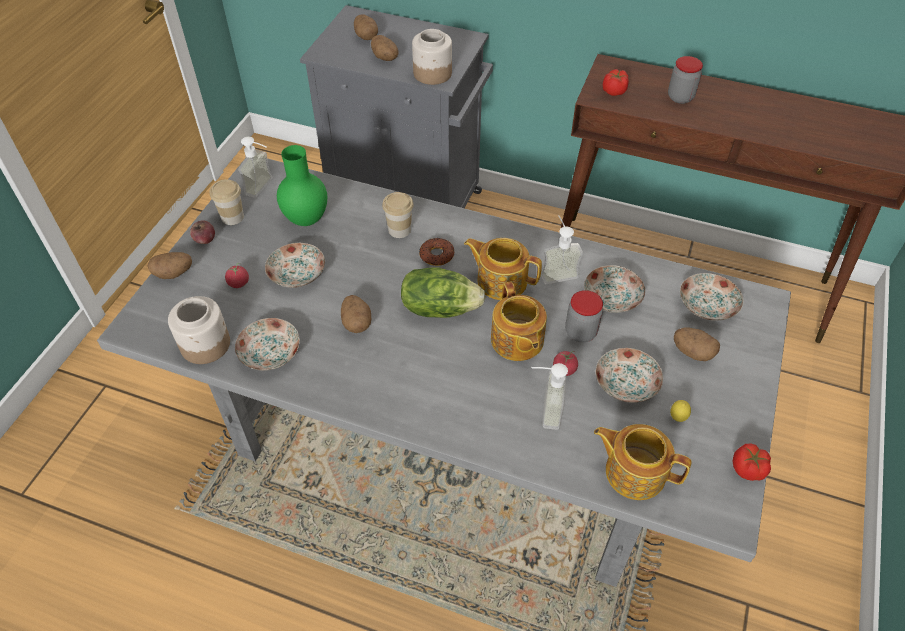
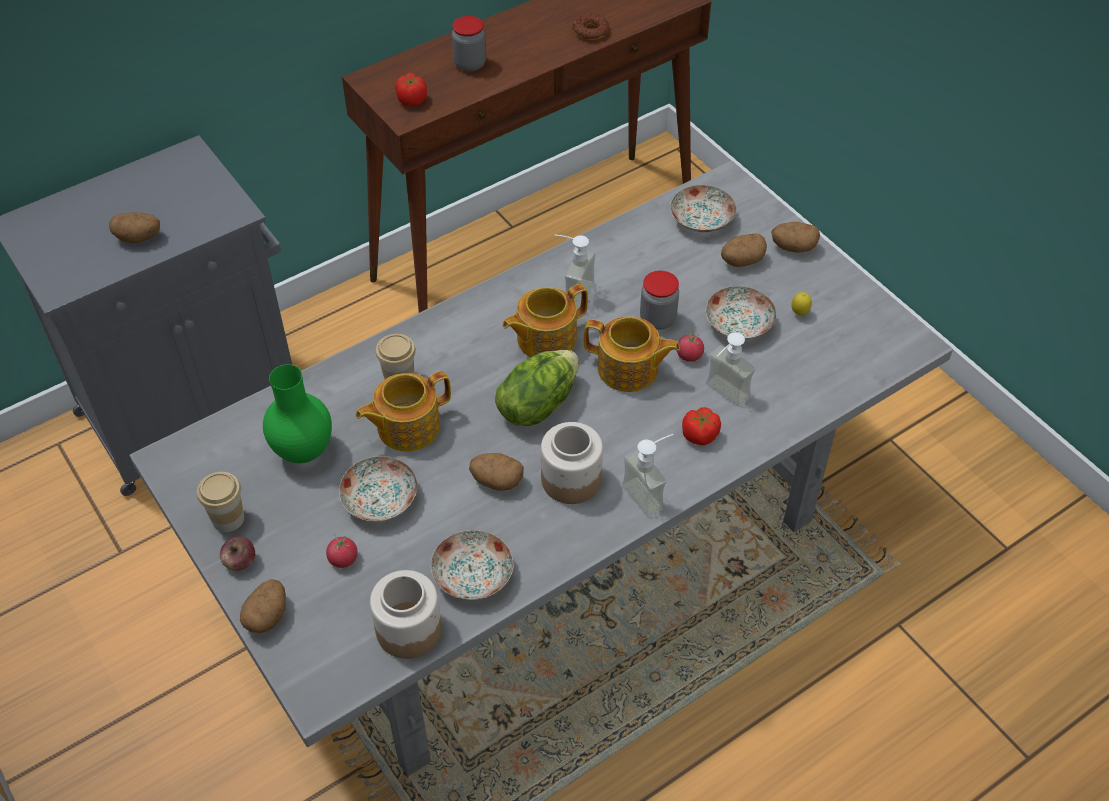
camera: 55 degrees left, 0 degrees up
(265, 188) = (210, 466): soap dispenser -> soap dispenser (650, 493)
(366, 36) = (76, 233): potato -> potato (793, 247)
(432, 73) = (214, 215): jar -> jar (570, 480)
(436, 255) = (465, 369): donut -> donut (590, 31)
(612, 298) = (638, 274): plate -> none
(634, 471) = (828, 373): teapot -> teapot (406, 426)
(748, 469) = (878, 303): tomato -> tomato (700, 435)

